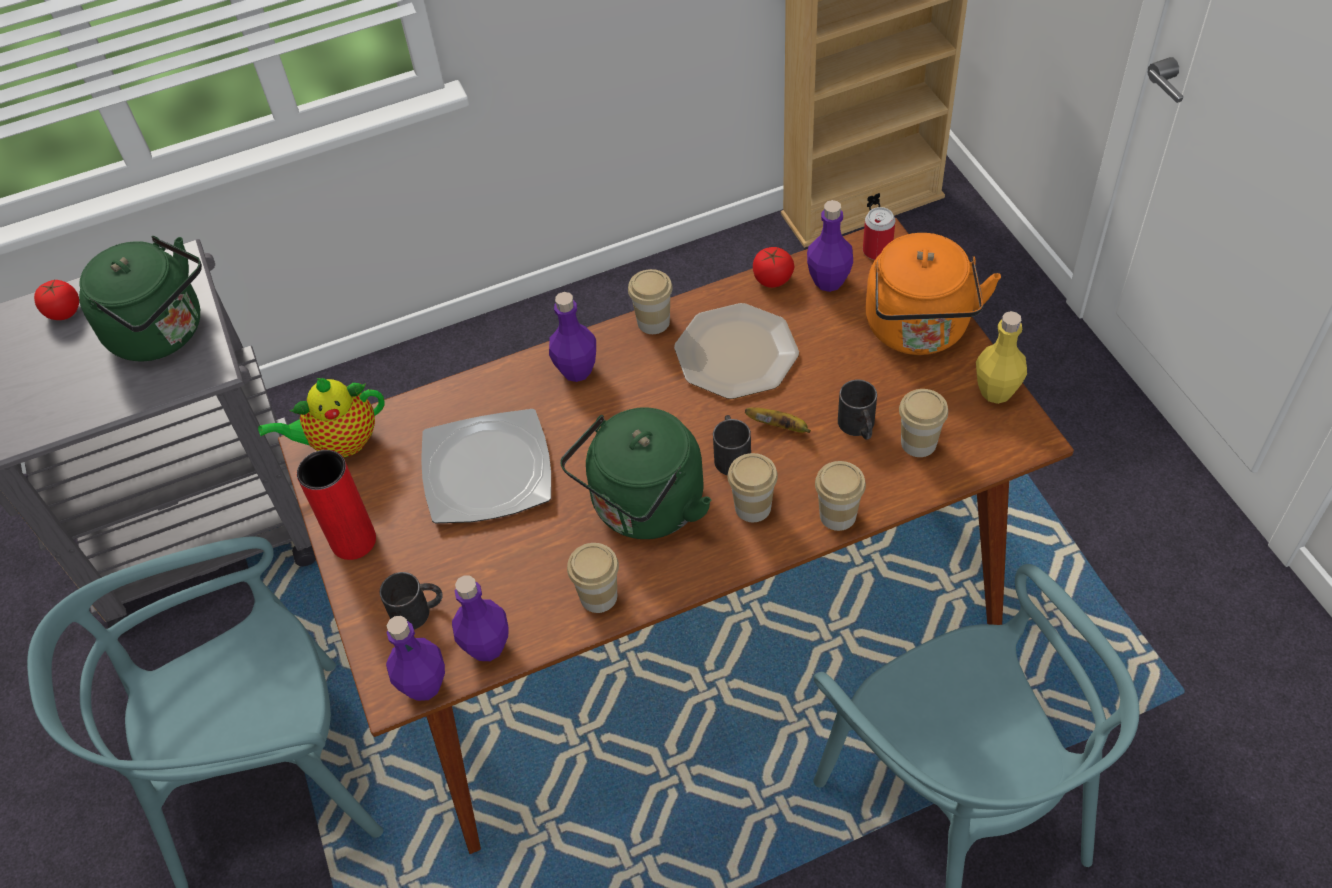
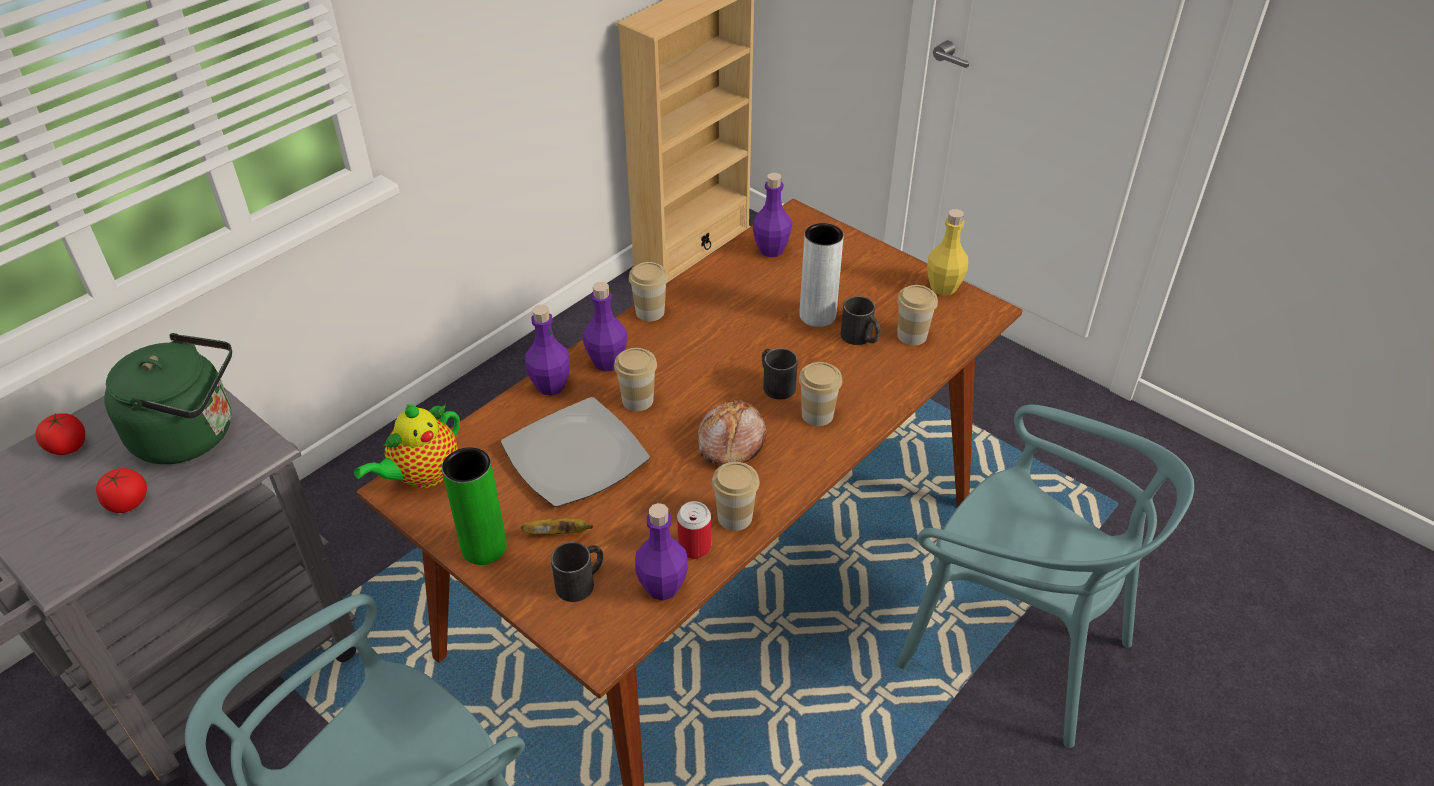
camera: 30 degrees left, 10 degrees down
(353, 541) = (484, 547): red vase -> green vase
(424, 685) = (624, 637): purple bottle -> purple bottle (551, 386)
(644, 508) = (730, 442): green kettle -> bread
(736, 354) = (733, 316): plate -> none
(772, 279) = (727, 259): tomato -> tomato (128, 503)
(779, 427) = (800, 355): banana -> banana (559, 534)
(828, 383) = (817, 315): none -> grey vase
(838, 515) = (886, 400): cup -> cup (637, 400)
(877, 251) = (794, 222): can -> can (694, 547)
(919, 330) = (861, 264): orange kettle -> none

